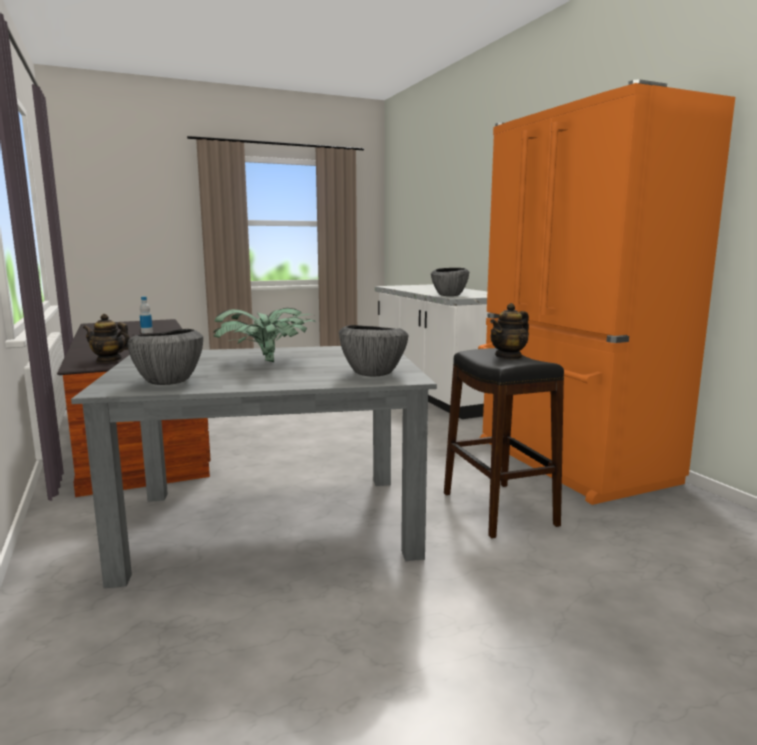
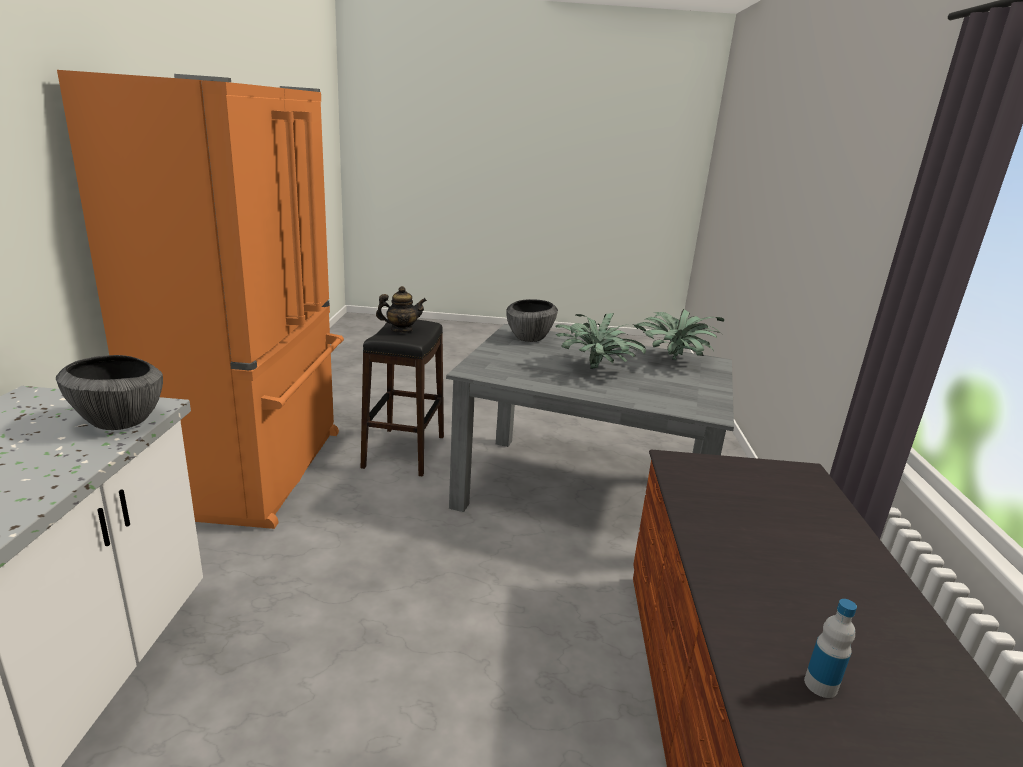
camera: 155 degrees left, 10 degrees up
(109, 360) = (781, 483): teapot -> none
(168, 382) = (675, 361): bowl -> potted plant

